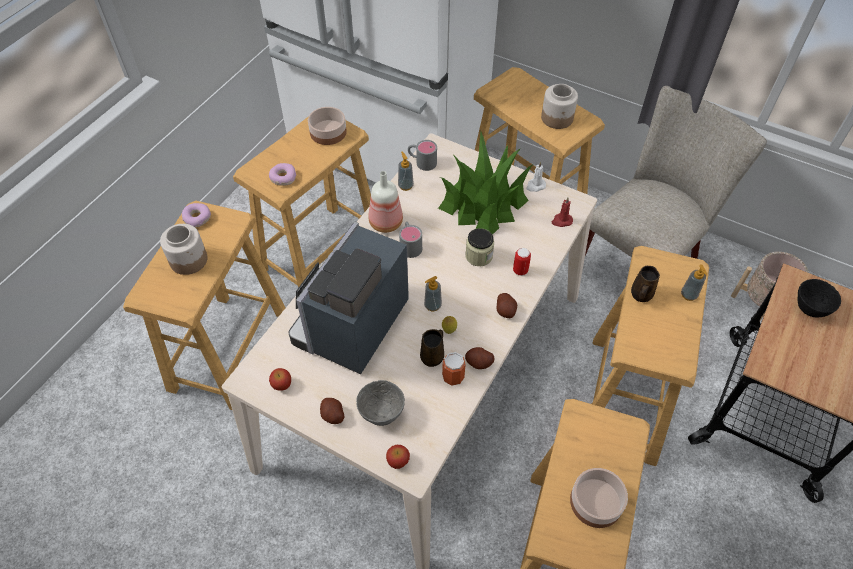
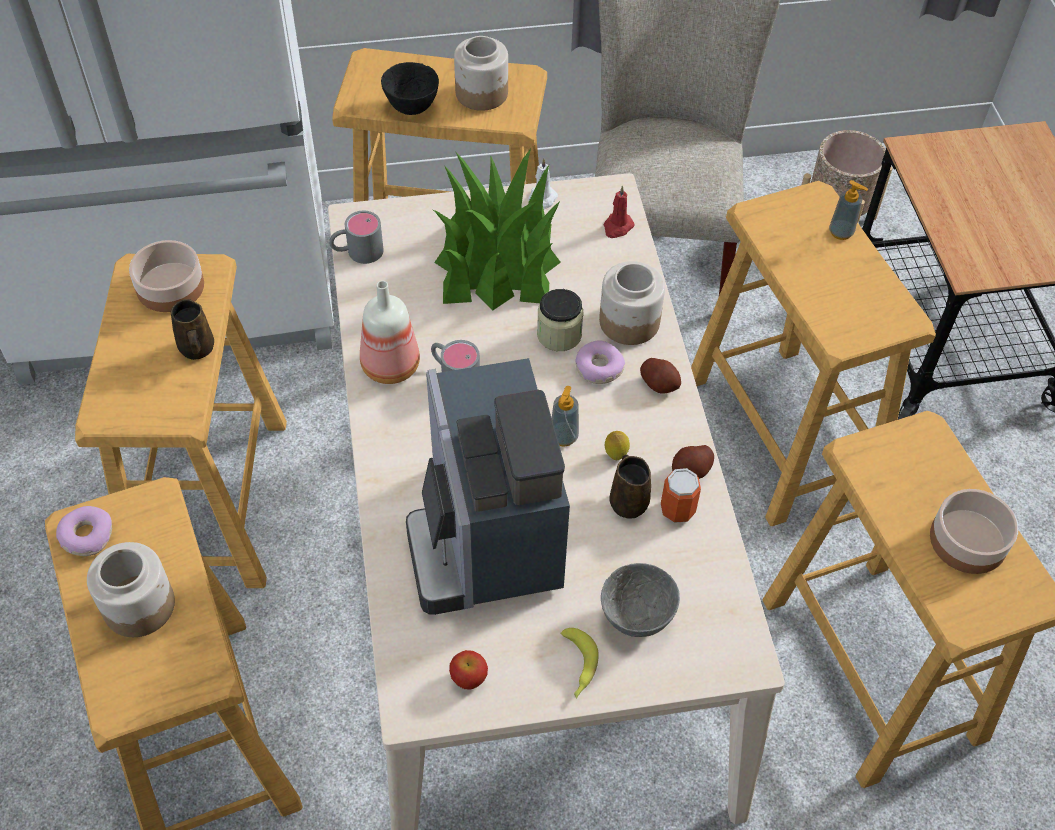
camera: 40 degrees left, 0 degrees up
(283, 178) = (167, 393): donut -> donut (598, 368)
(332, 415) = (577, 667): potato -> banana
(398, 461) = (715, 661): apple -> none
(405, 186) = (367, 298): soap dispenser -> none
(520, 270) = (628, 322): can -> jar
(640, 295) = (791, 265): brown mug -> brown mug (197, 349)
(809, 309) = (955, 176): black bowl -> black bowl (411, 108)

